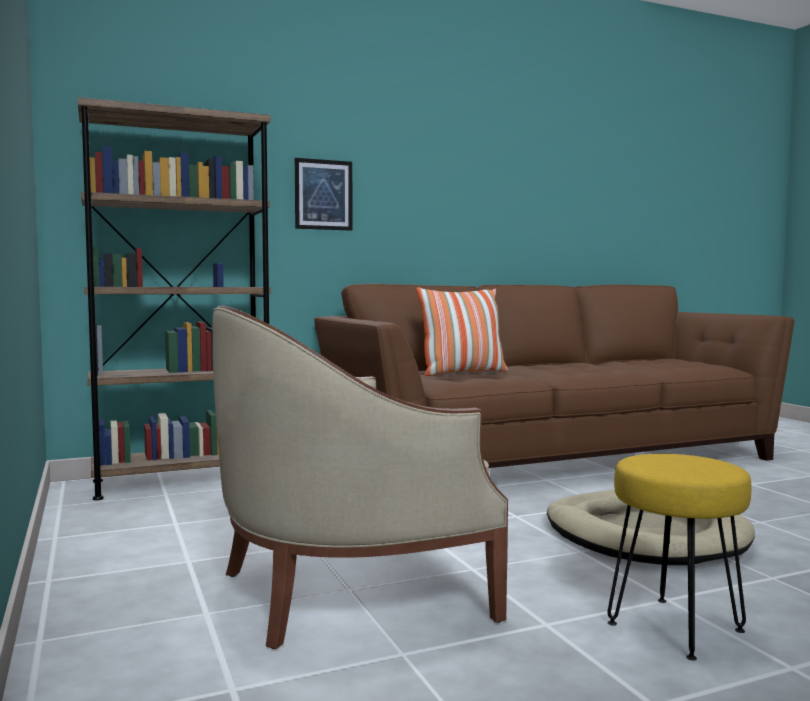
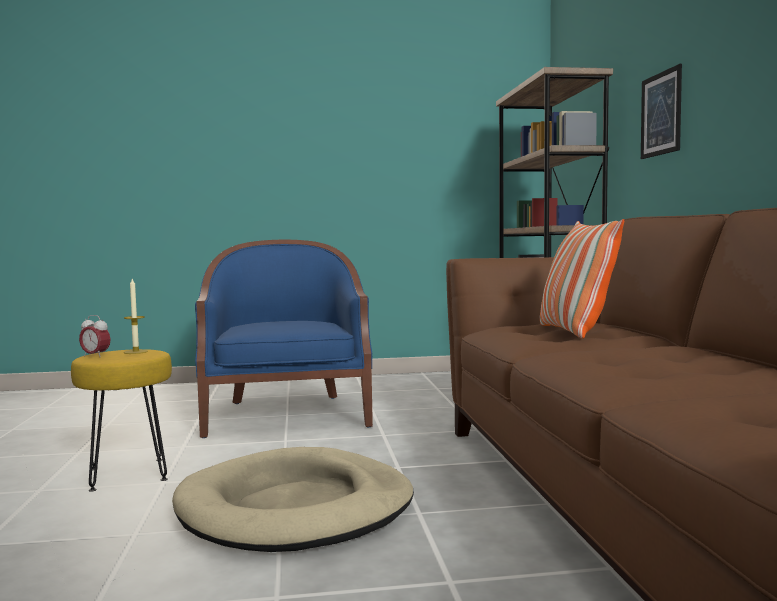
camera: 105 degrees right, 0 degrees up
(348, 589) = (287, 415): beige armchair -> blue armchair
(660, 461) = (136, 352): none -> candle
(713, 469) = (95, 356): none -> alarm clock

